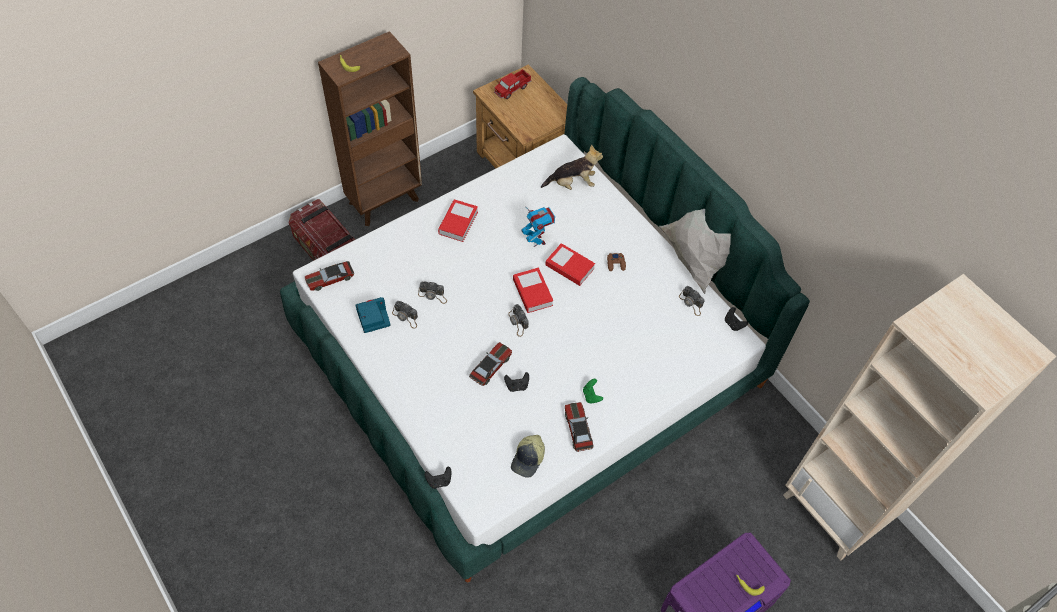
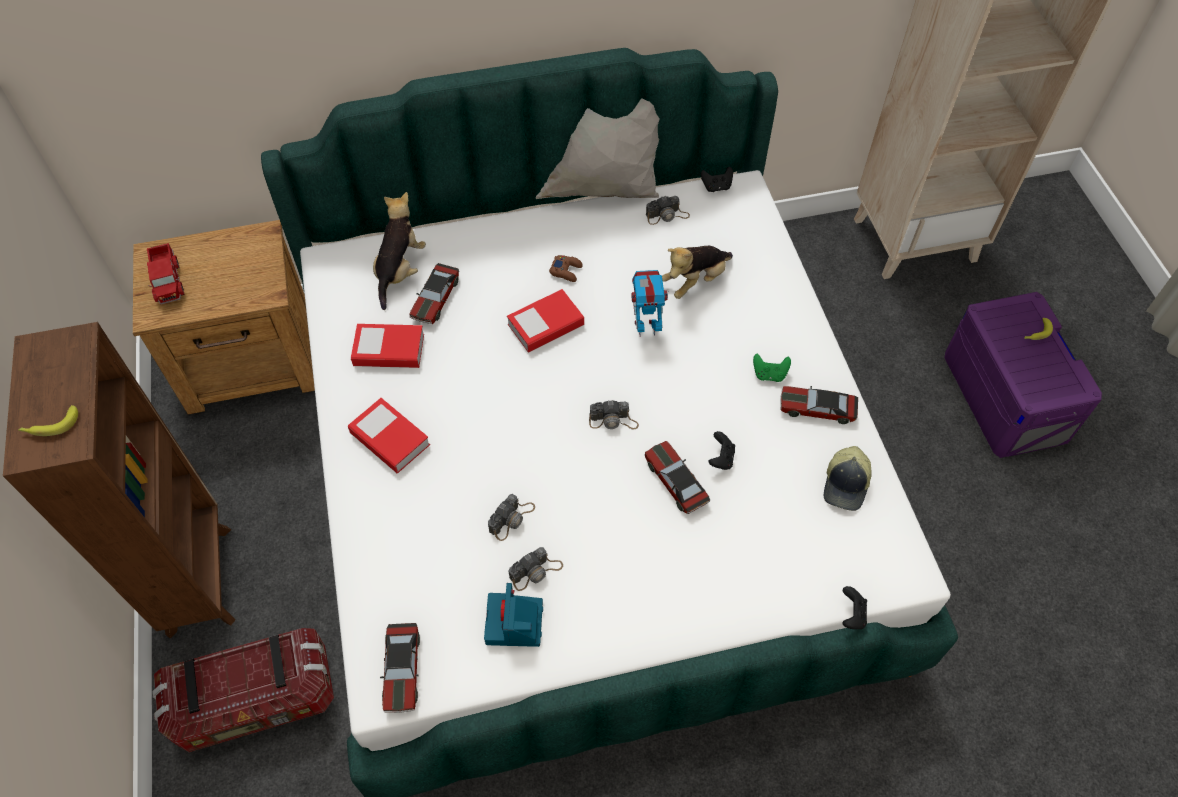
camera: 65 degrees left, 0 degrees up
(528, 459) = (846, 484): cap -> cap turned 60 degrees clockwise
(532, 292) = (568, 385): book -> book (389, 350)
(537, 240) = (479, 347): toy robot -> toy robot (646, 327)
(560, 208) = (435, 299): none -> toy car
(645, 334) = (695, 281): none -> plush toy

